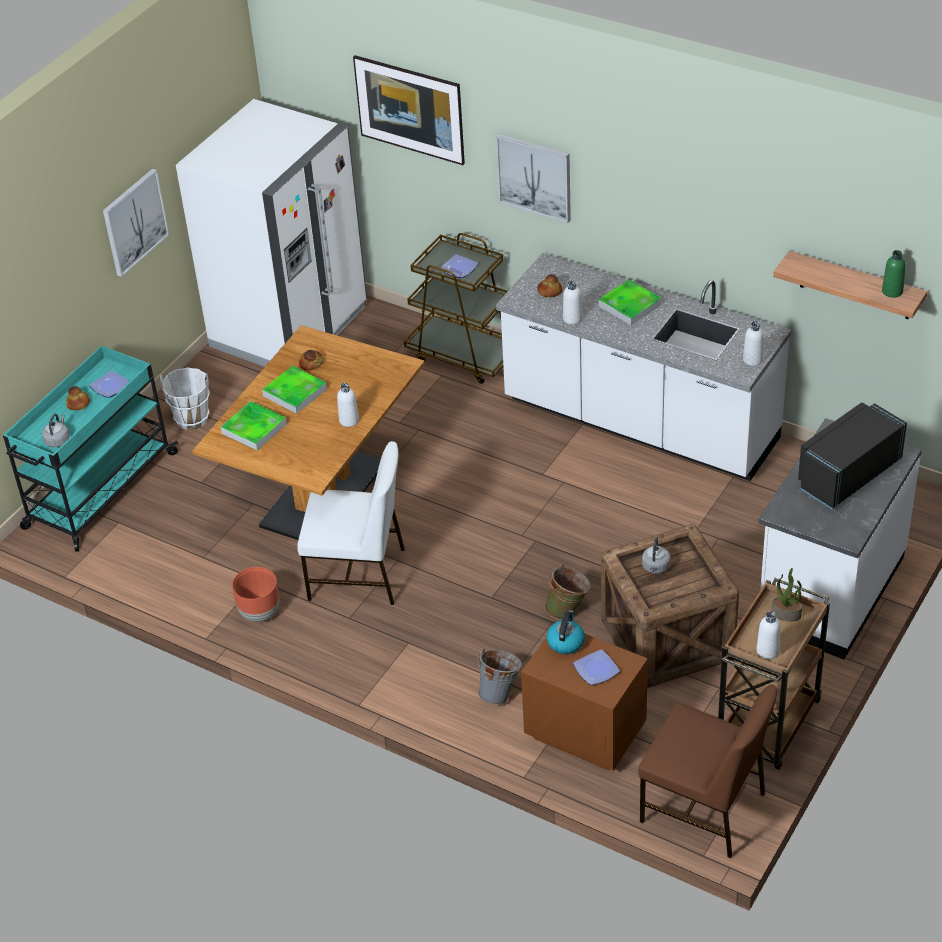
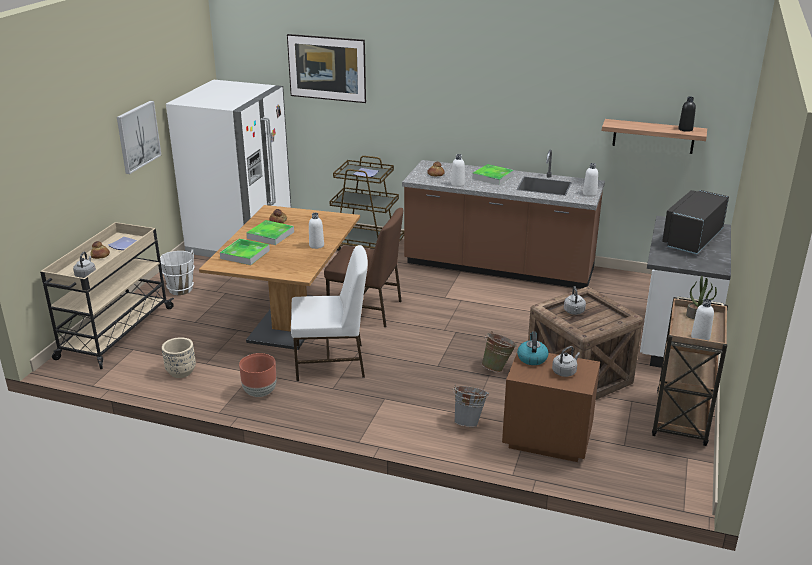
camera: 15 degrees left, 15 degrees down
(99, 491) = (115, 333): turquoise cart -> beige cart
(171, 568) = (181, 372): none -> beige planter
(534, 177) = (417, 101): picture -> none
(596, 669) = (565, 372): plate -> grey kettle
(640, 423) = (498, 268): white counter -> brown counter
(704, 809) = (666, 479): brown chair -> brown chair (366, 310)
(892, 291) = (685, 129): green bottle -> black bottle

